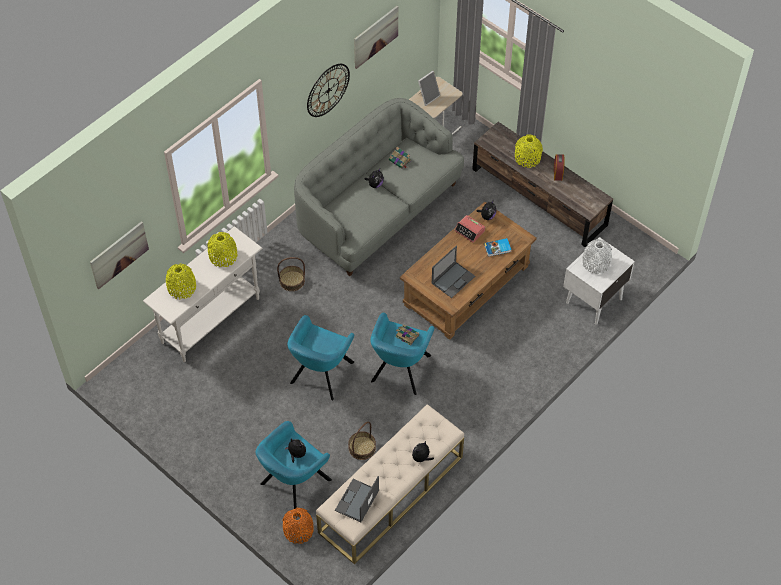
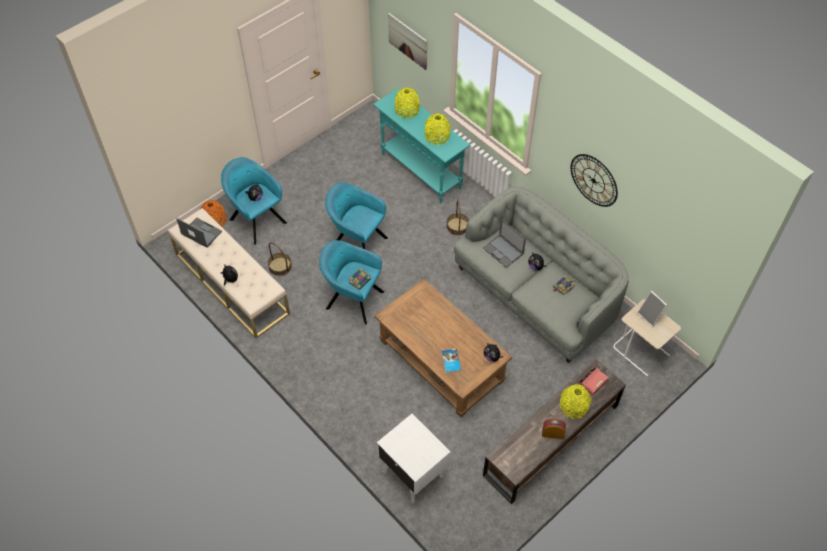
camera: 95 degrees right, 0 degrees up
(211, 320) = (421, 171): white console table -> turquoise console table
(375, 36) = (653, 206): picture -> none
(453, 279) = (416, 320): laptop -> laptop (503, 251)
(470, 231) = (474, 340): alarm clock -> alarm clock (591, 383)
(596, 263) = (415, 442): white vase -> none

